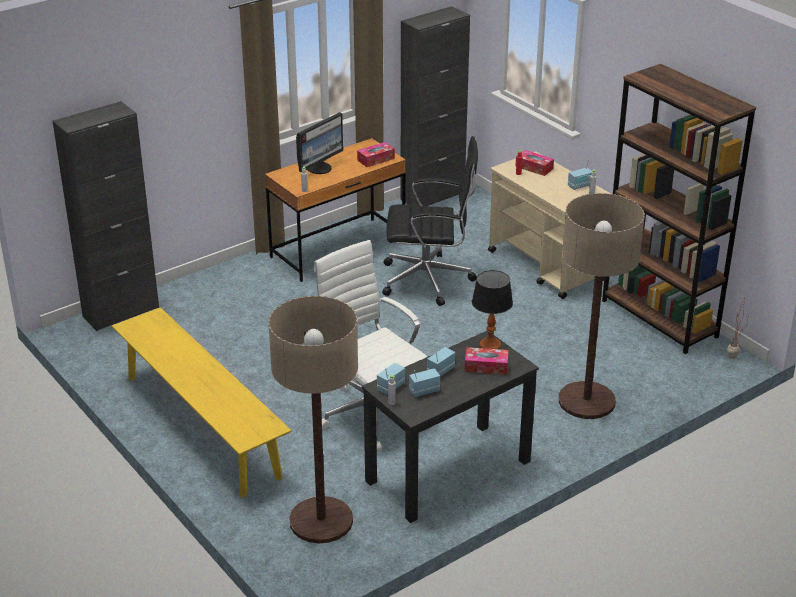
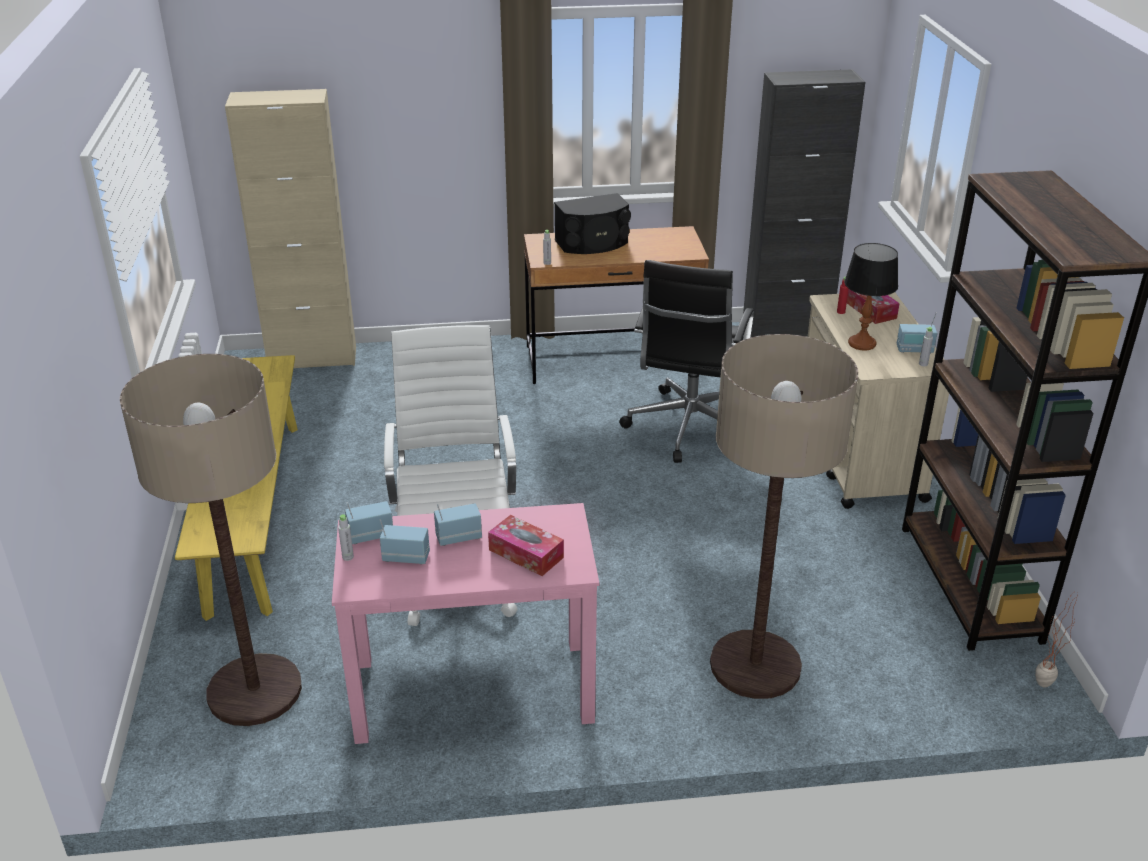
camera: 30 degrees right, 0 degrees up
(121, 312) = (312, 358): black cabinet -> beige cabinet
(319, 168) = (593, 243): monitor -> black speaker
(376, 159) = (671, 250): tissue box -> none
(429, 280) = (688, 428): black office chair -> black office chair turned 75 degrees clockwise
(448, 471) = (472, 690): black desk -> pink desk
(490, 345) = (563, 526): table lamp -> table lamp (862, 344)

